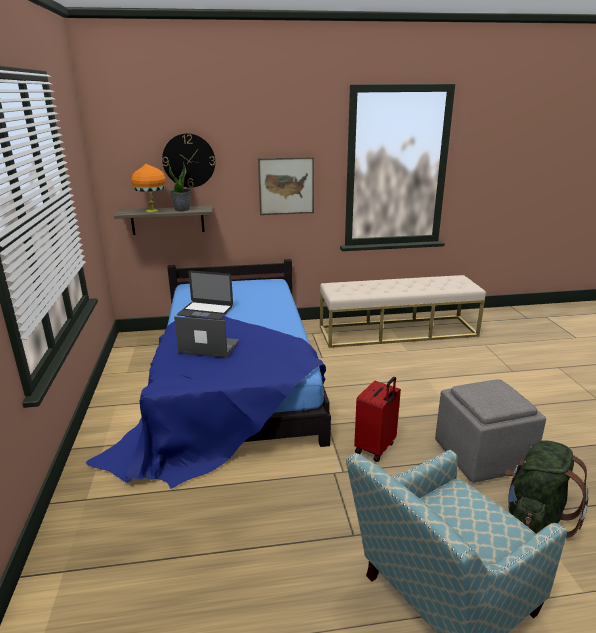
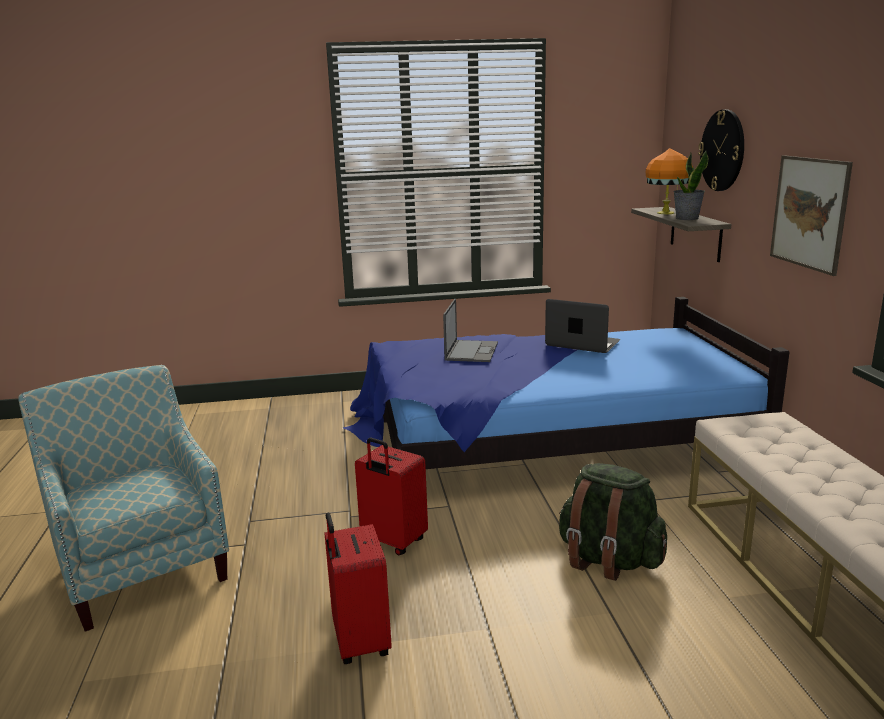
camera: 90 degrees right, 5 degrees down
(205, 311) = (582, 343): laptop -> laptop turned 105 degrees clockwise
(482, 456) = (359, 642): grey ottoman -> red suitcase
(535, 516) = (214, 671): green backpack -> green backpack (608, 560)

